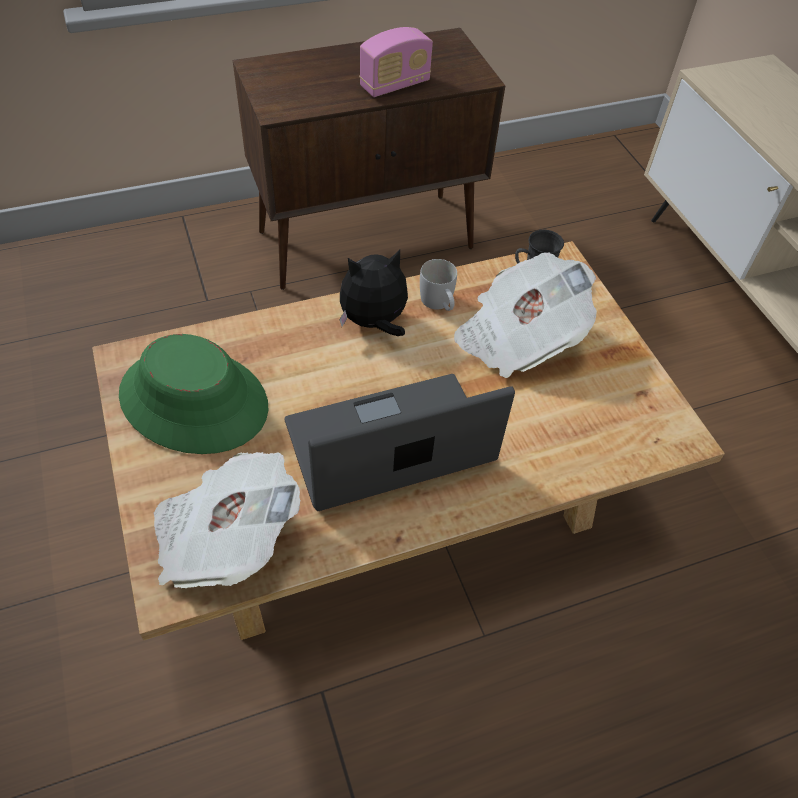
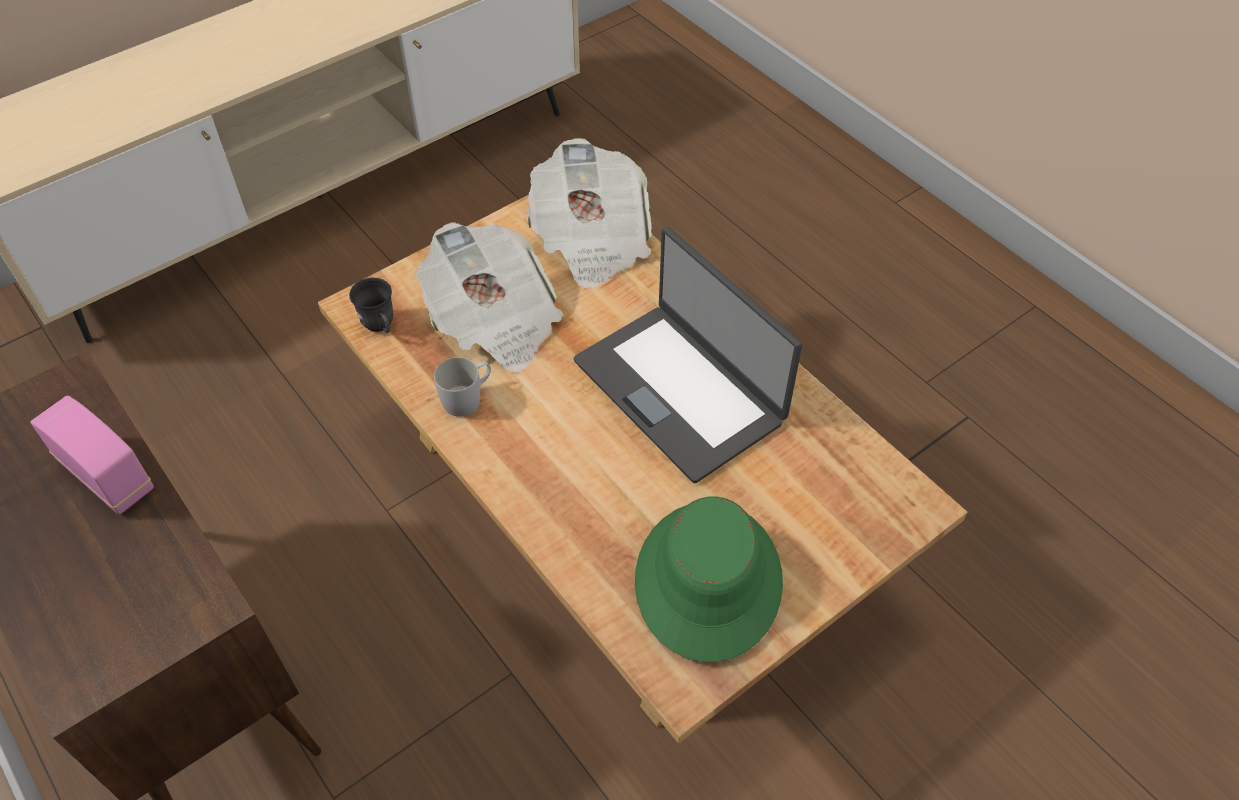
camera: 105 degrees left, 0 degrees up
(225, 537) = (847, 484): newspaper -> newspaper (591, 240)
(374, 323) = (521, 449): plush toy -> none

